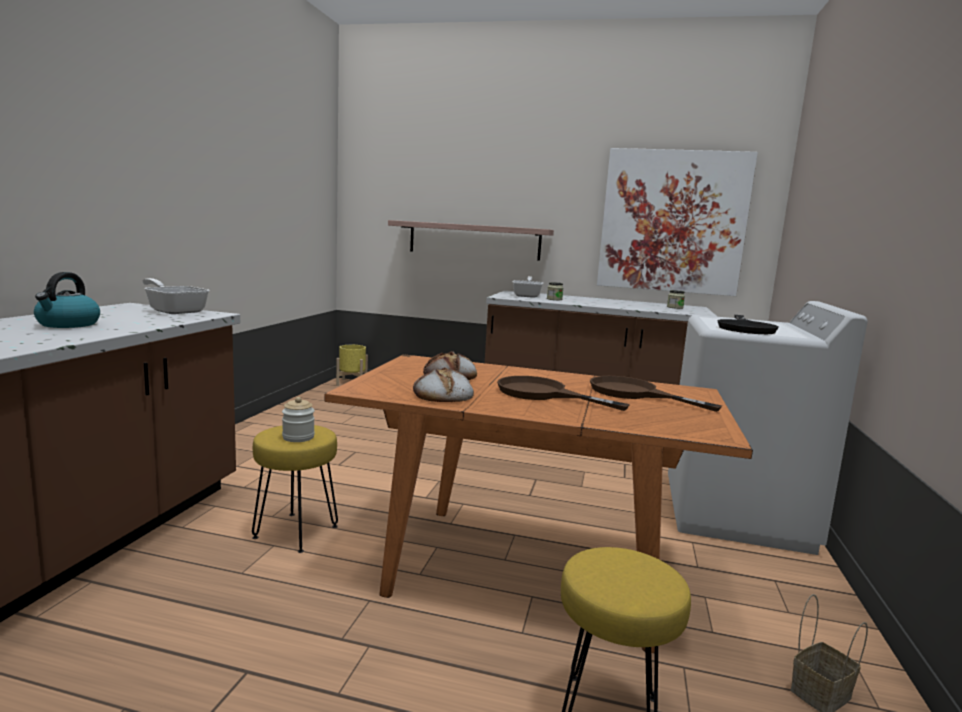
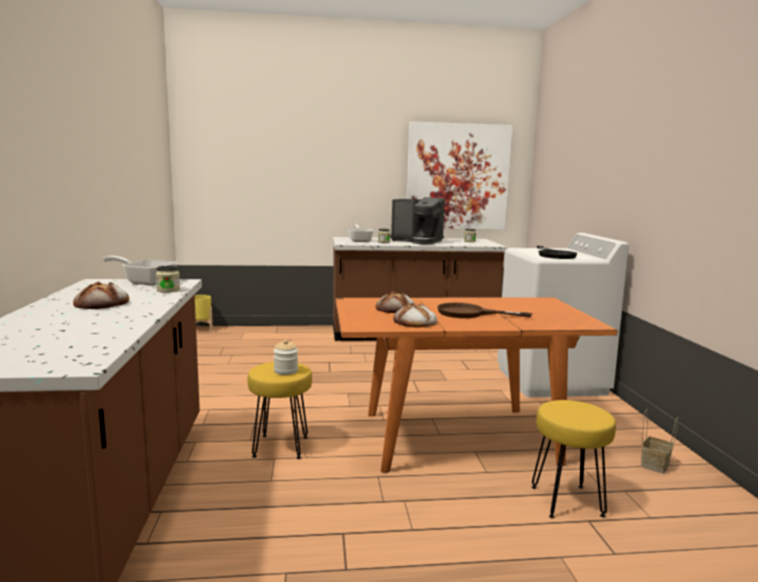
camera: 20 degrees left, 0 degrees up
(68, 324) = (102, 303): kettle -> bread
(171, 320) = (168, 290): none -> jar
(474, 240) = (303, 197): shelf -> none
(601, 302) = (417, 241): none -> coffee machine
(634, 393) = (517, 306): brown frying pan -> none

